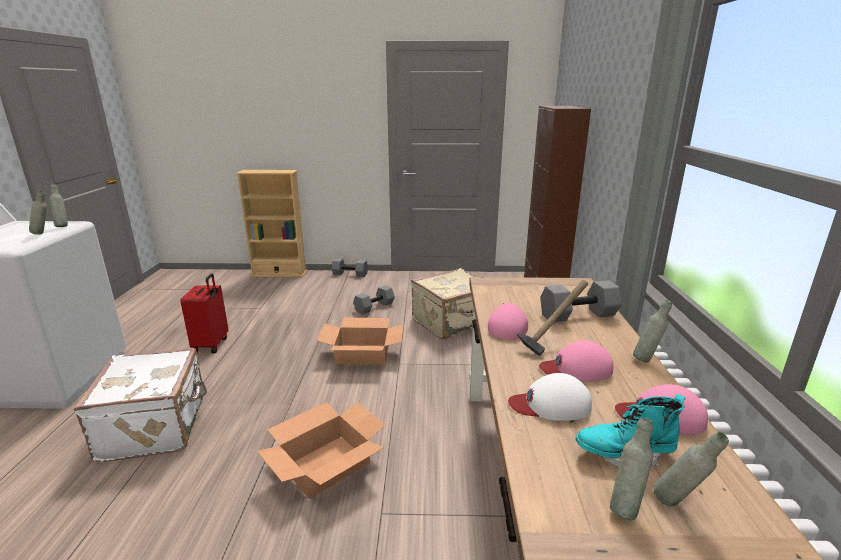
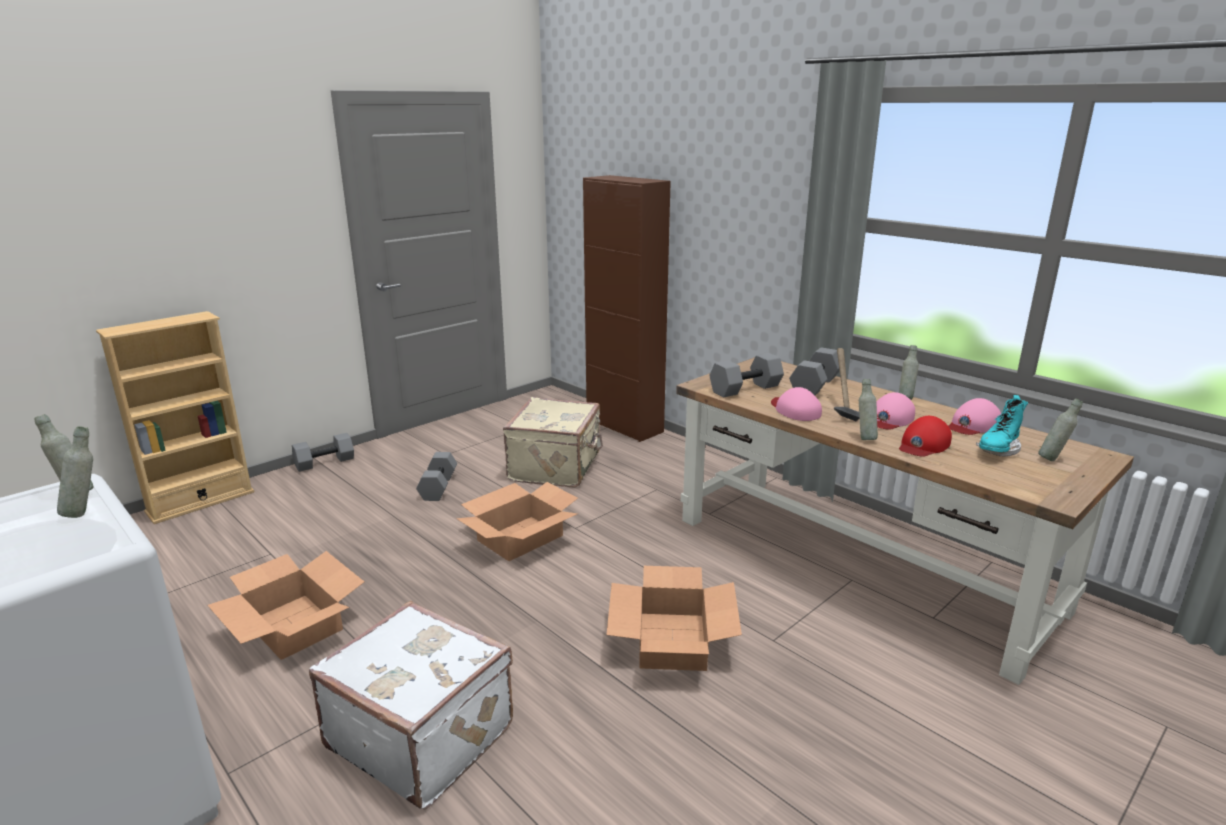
camera: 45 degrees left, 0 degrees up
(212, 345) = (294, 626): red suitcase -> cardboard box
(512, 296) = (745, 388): none -> grey dumbbell
(550, 404) = (923, 444): white cap -> red cap
(625, 507) = (1043, 471): grey bottle -> grey bottle (864, 438)

